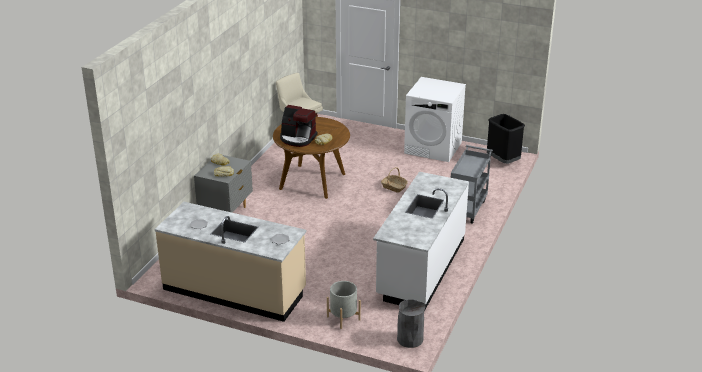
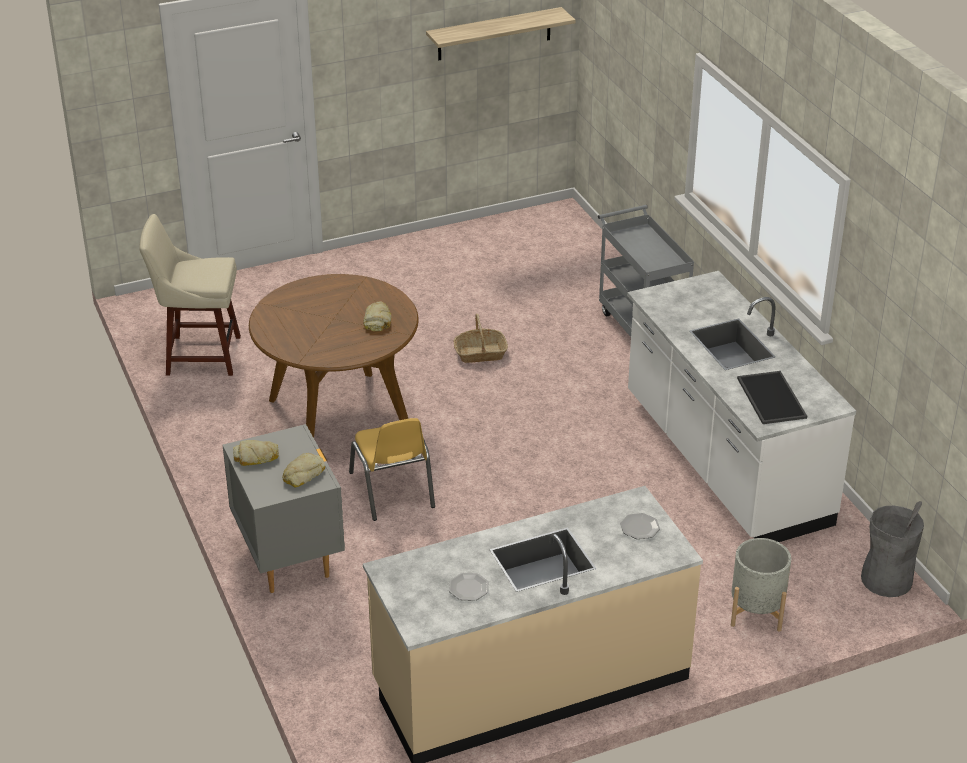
camera: 45 degrees left, 5 degrees up
(290, 212) = (392, 490): none -> yellow chair
(297, 138) = (327, 339): coffee machine -> none
(403, 229) = (770, 397): none -> tray
(433, 148) = (433, 256): white washing machine -> none
(489, 52) = (494, 34): none -> shelf
(503, 161) = (564, 227): black trash can -> none

